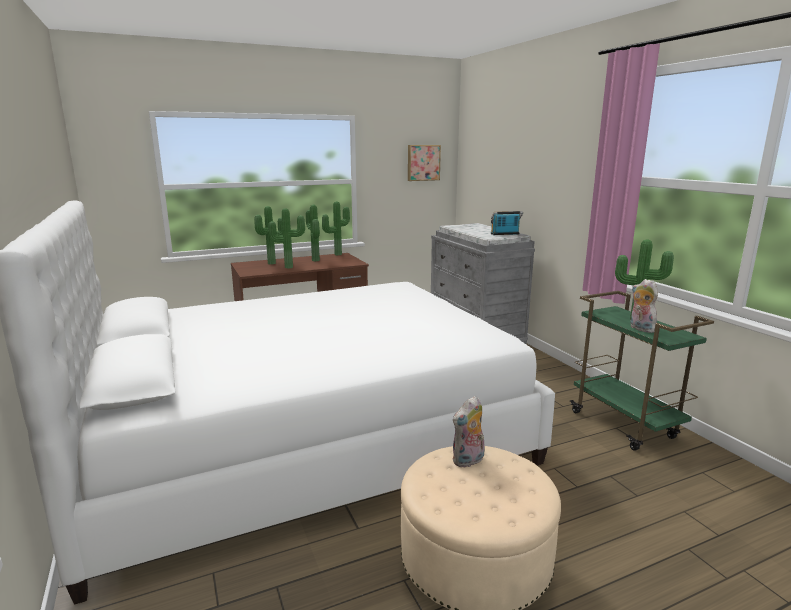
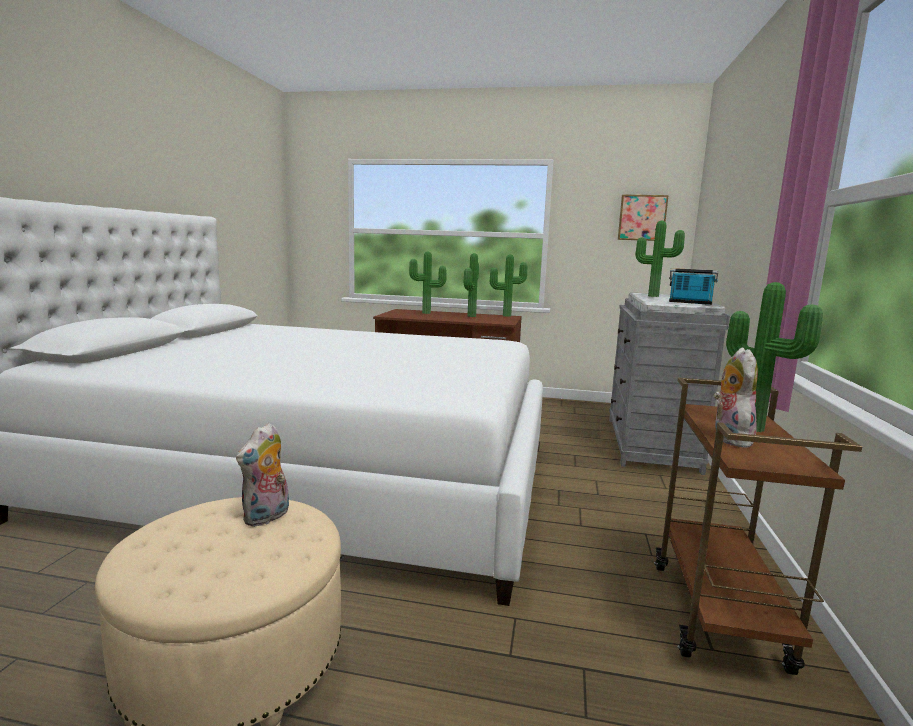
camera: 35 degrees right, 5 degrees down
(289, 267) = (433, 316): potted plant -> potted plant (653, 296)
(468, 461) = (267, 517): plush toy -> plush toy turned 60 degrees counterclockwise
(624, 427) = (717, 619): green cart -> brown cart

